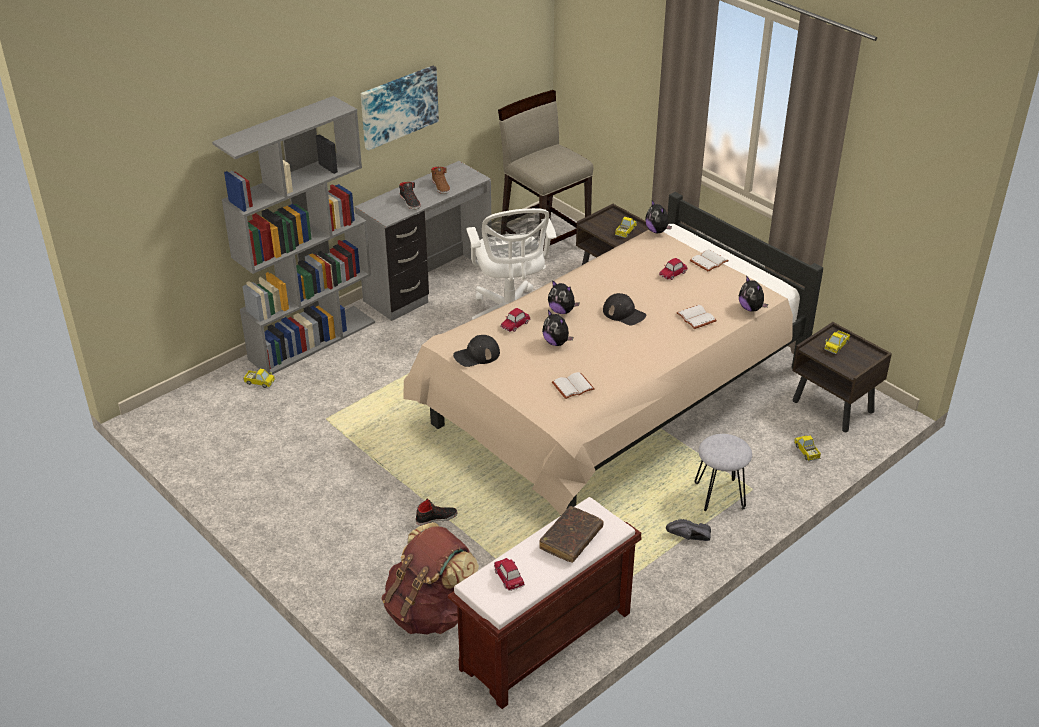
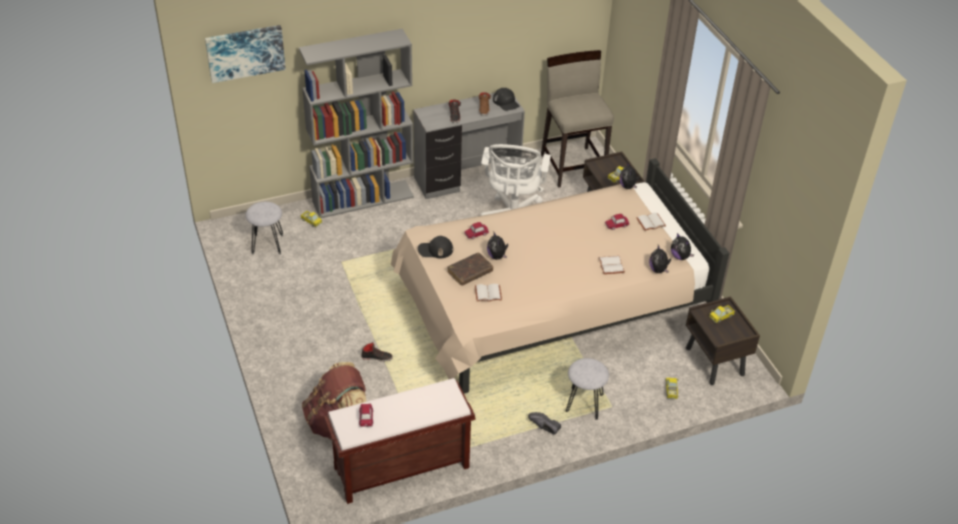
camera: 20 degrees right, 5 degrees up
(215, 424) = (267, 244): none -> grey stool
(398, 106) = (460, 42): picture -> picture (245, 52)
(562, 311) = (516, 232): plush toy -> plush toy (680, 256)
(571, 539) = (422, 404): brown book -> brown book (470, 272)
(624, 313) = (560, 247): black cap -> black cap (506, 102)

